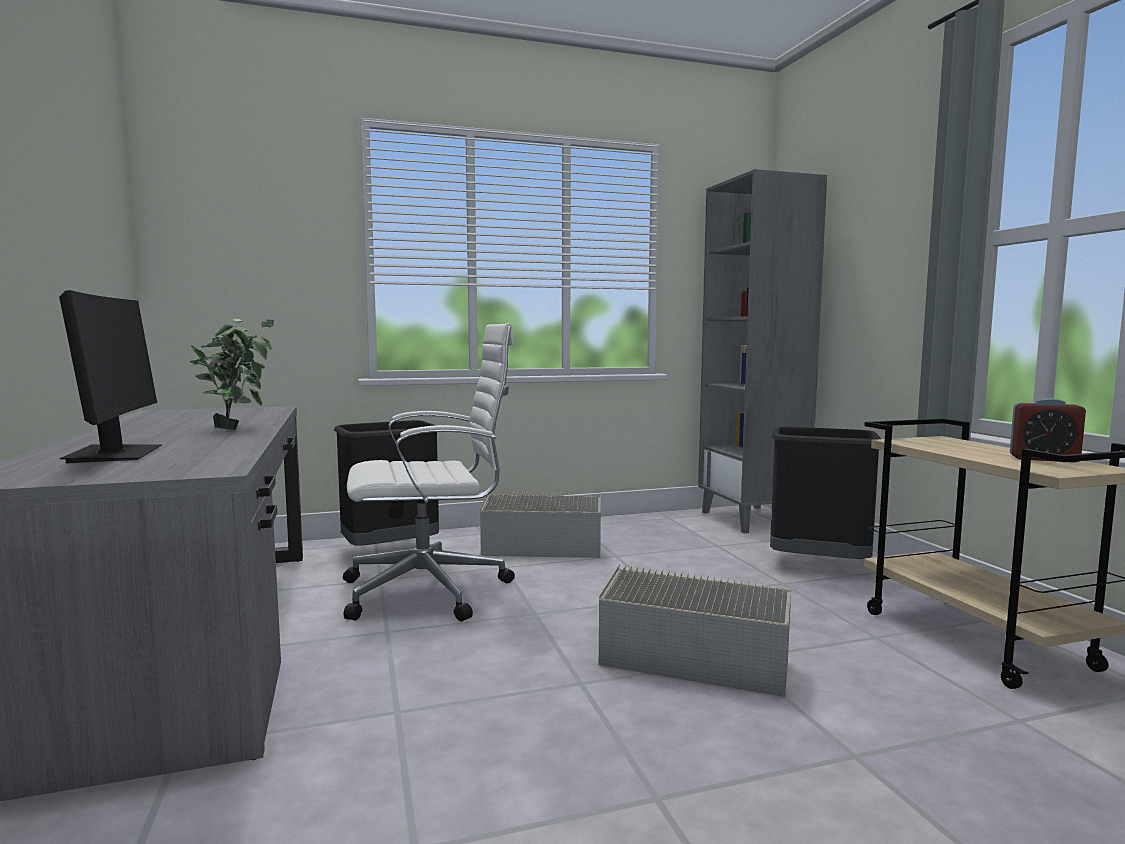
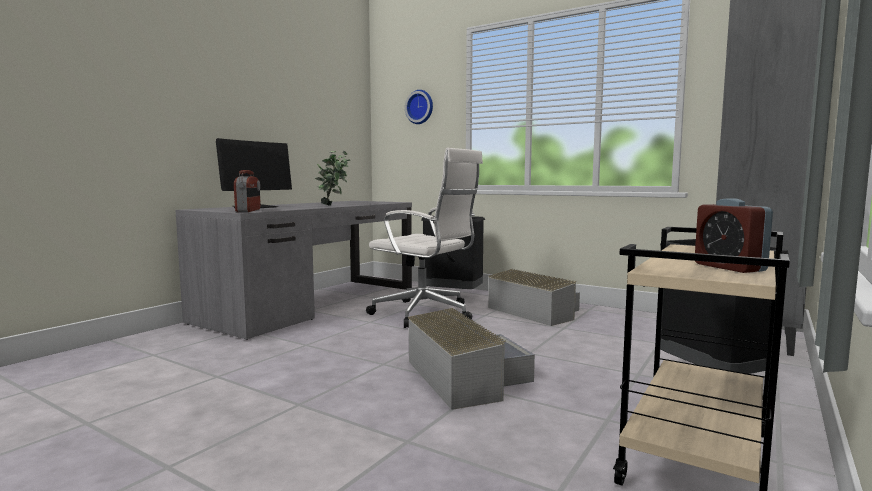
camera: 50 degrees right, 0 degrees up
(197, 465) = (249, 210): none -> radio
(266, 235) = (420, 107): none -> wall clock

